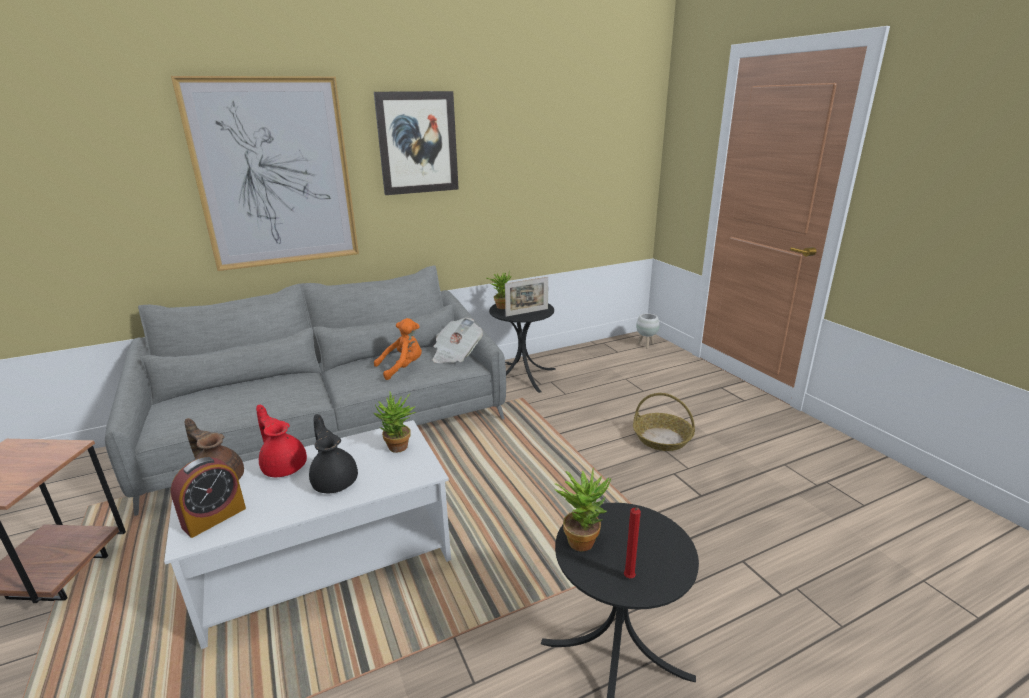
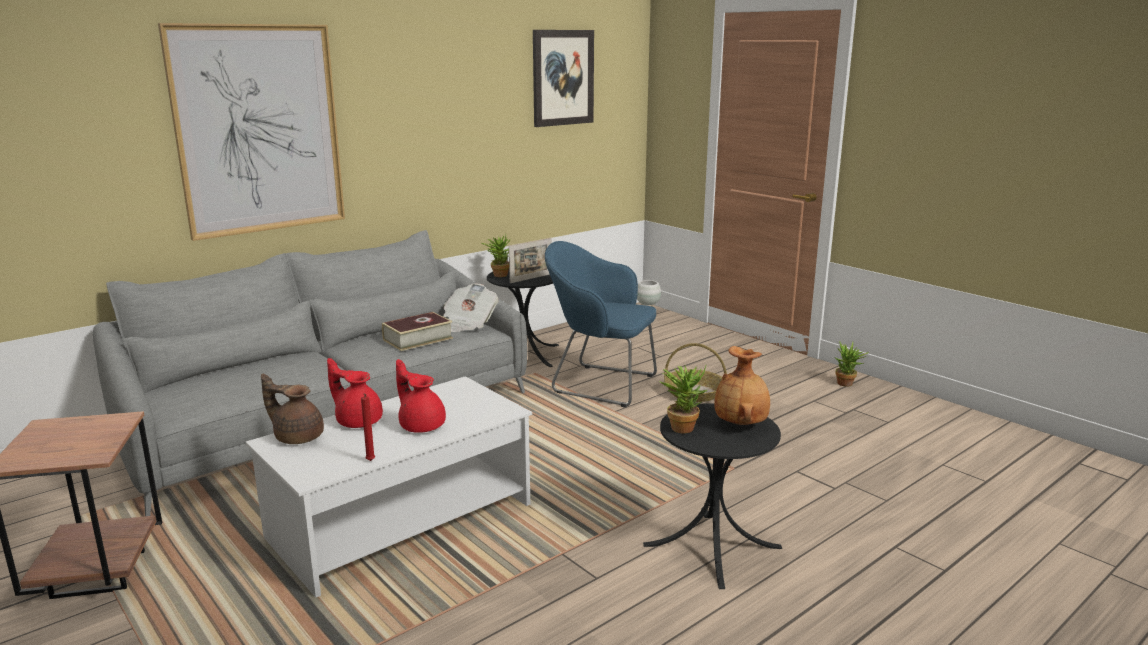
camera: 15 degrees left, 5 degrees down
(214, 517) = (320, 461): alarm clock -> none
(335, 481) = (421, 425): black teapot -> red teapot
(398, 449) = (467, 398): potted plant -> potted plant (847, 385)
(402, 368) = (417, 339): orange plush toy -> book
(417, 143) = (406, 95): picture -> picture (563, 78)
(575, 417) = (599, 384): none -> blue armchair
(629, 579) = (731, 443): red candle -> red candle (370, 461)
(654, 546) = (741, 424): none -> brown vase

